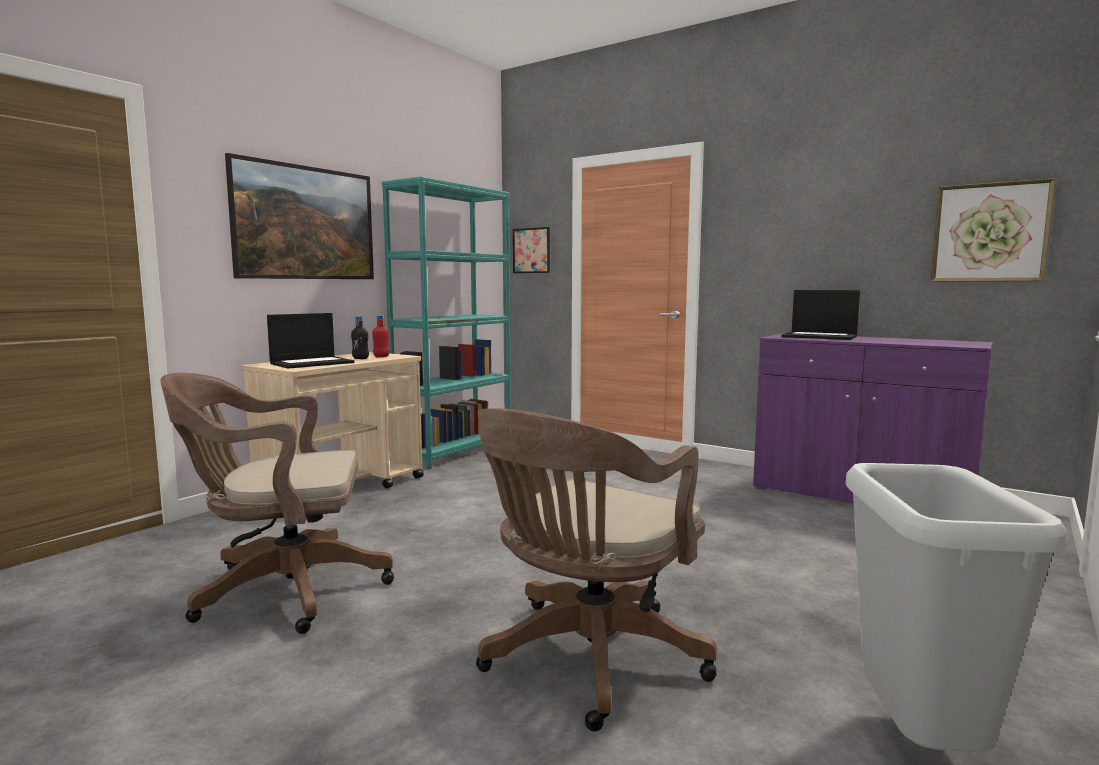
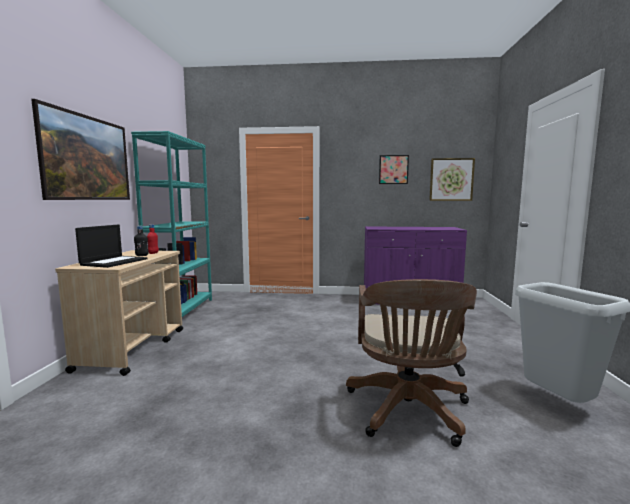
camera: 30 degrees left, 0 degrees up
(282, 590) = (181, 430): brown office chair -> none
(531, 250) = (211, 181): picture -> picture (393, 169)
(820, 336) = (388, 227): laptop -> none

